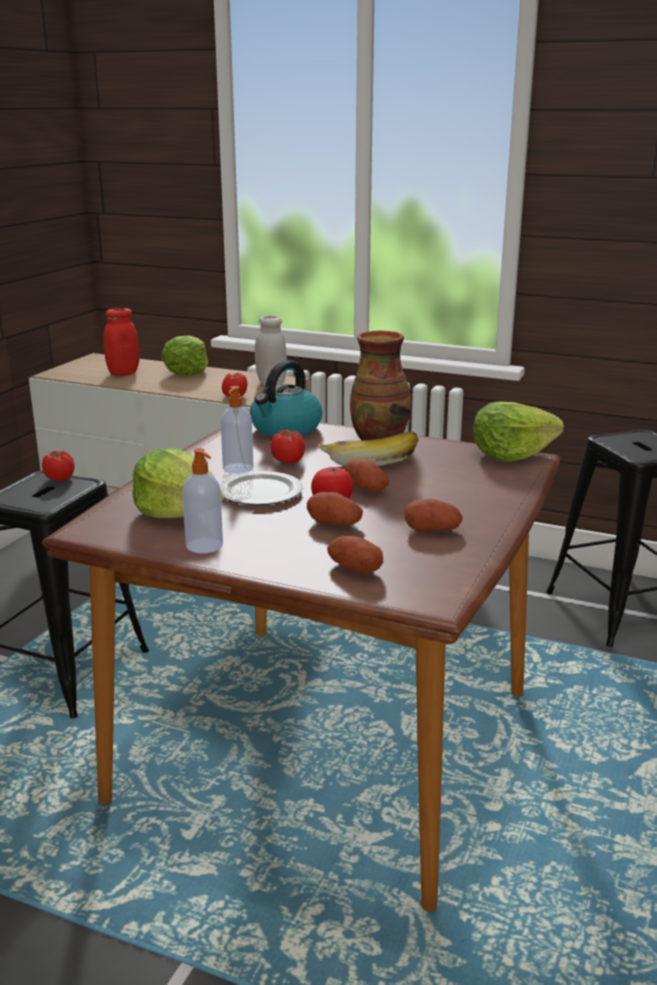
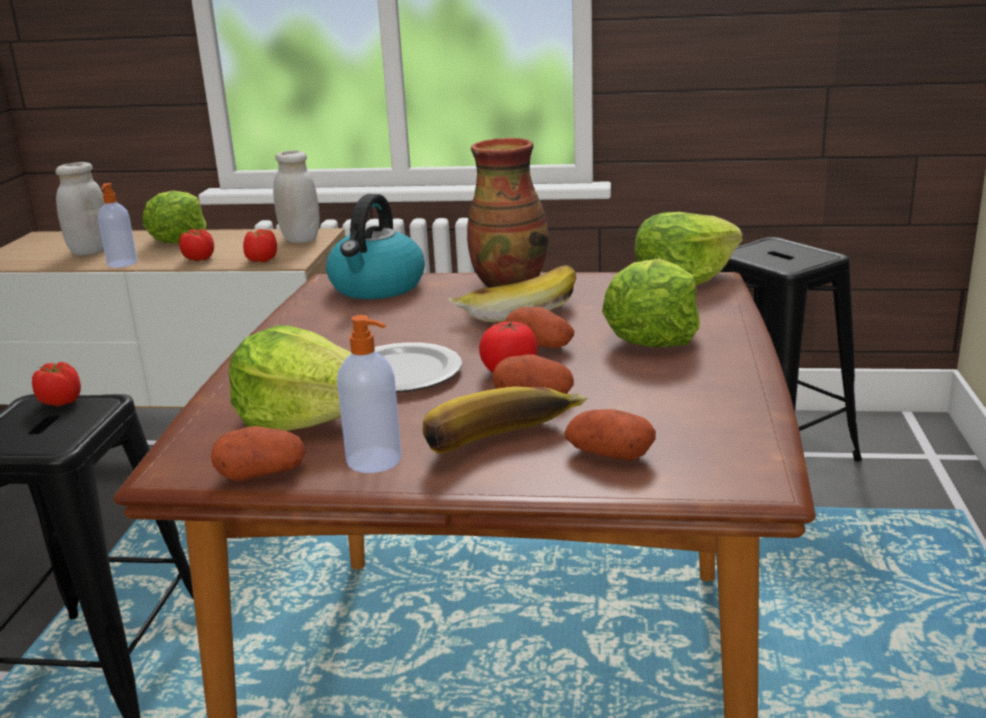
camera: 15 degrees left, 0 degrees up
(123, 373) = (90, 251): red jar -> white jar
(237, 469) = (348, 347): soap dispenser -> soap dispenser (122, 263)
(288, 461) = (410, 326): tomato -> tomato (199, 259)
(292, 551) = (505, 446): none -> banana
(432, 529) = (667, 385): potato -> potato (262, 473)
(451, 493) = (652, 335): none -> lettuce

